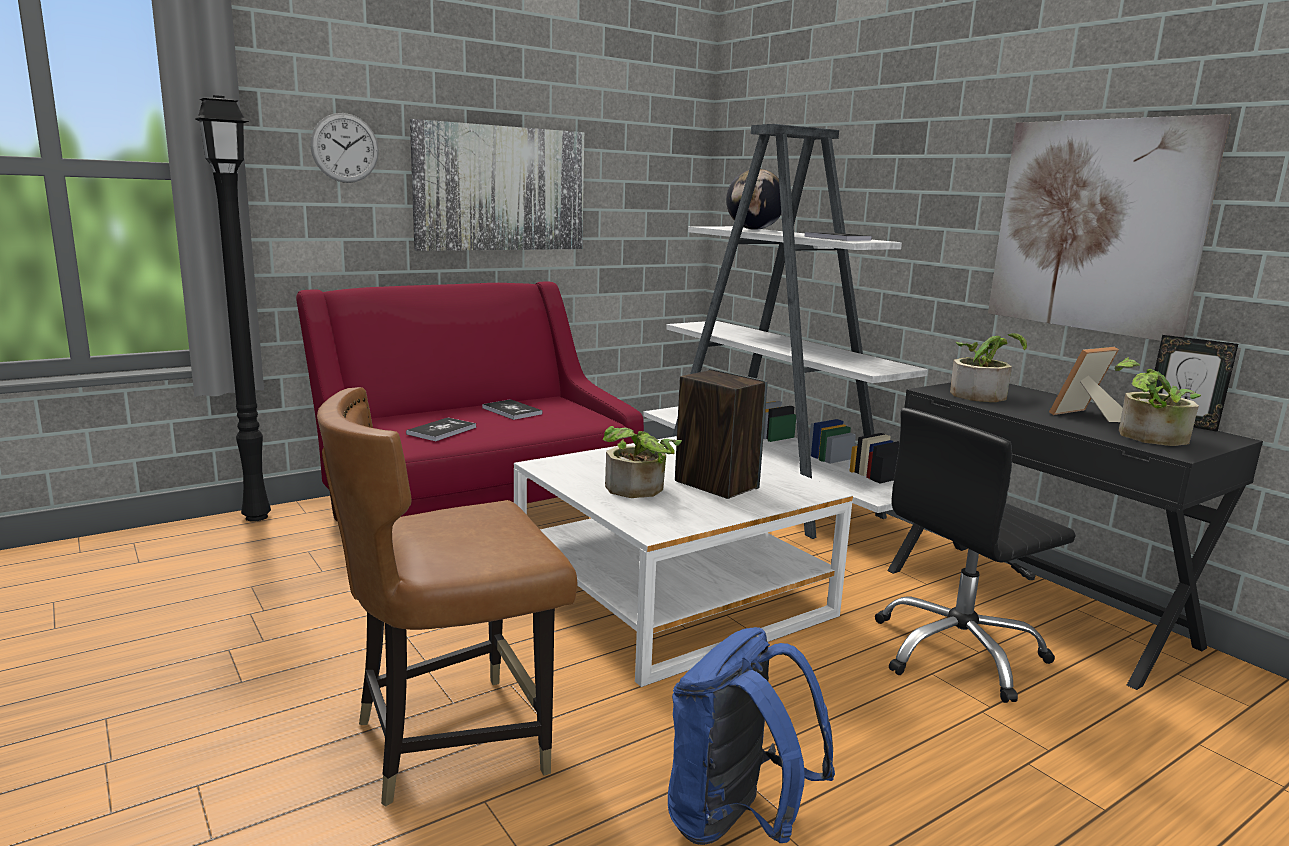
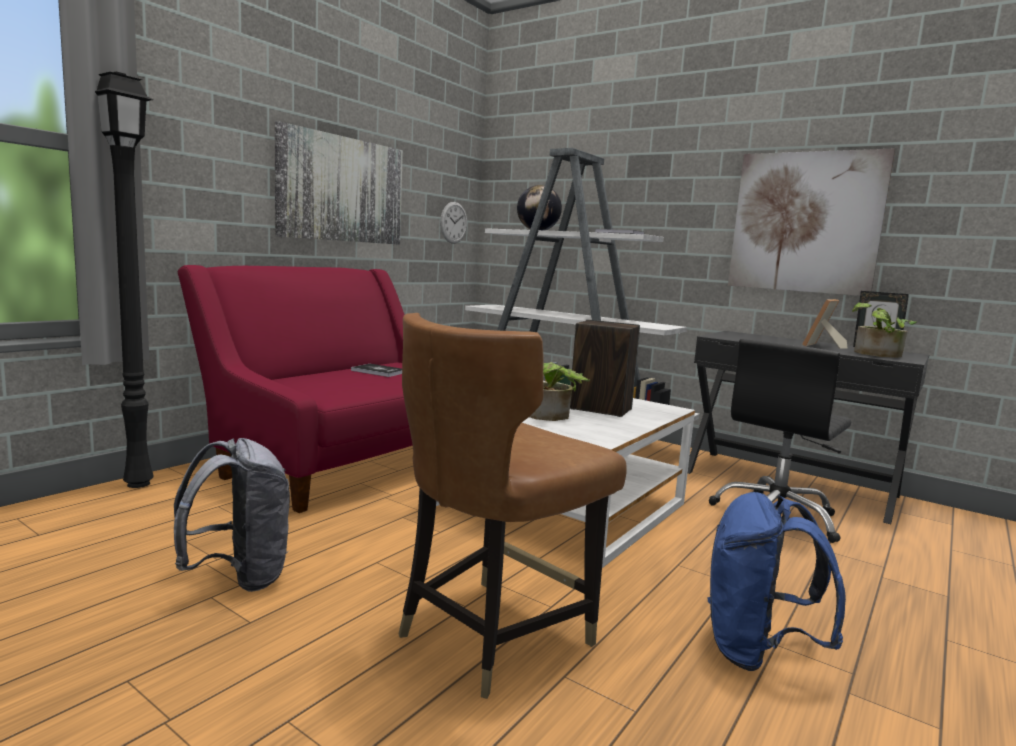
camera: 20 degrees left, 5 degrees down
(267, 633) = (239, 577): none -> grey backpack
(345, 148) = (221, 139): wall clock -> wall clock (453, 222)
(441, 431) = (339, 386): book -> none
(981, 394) = (745, 338): potted plant -> none

